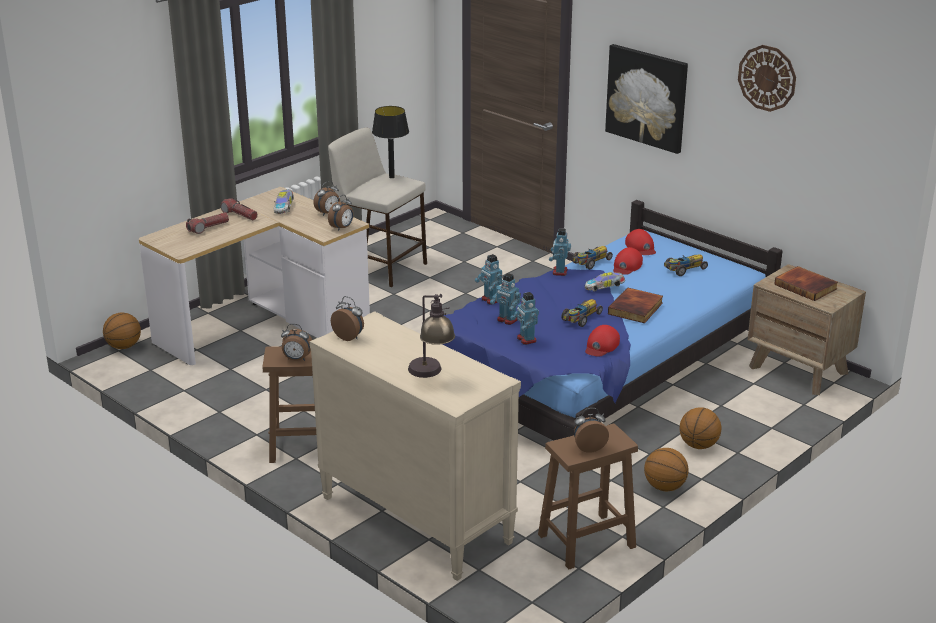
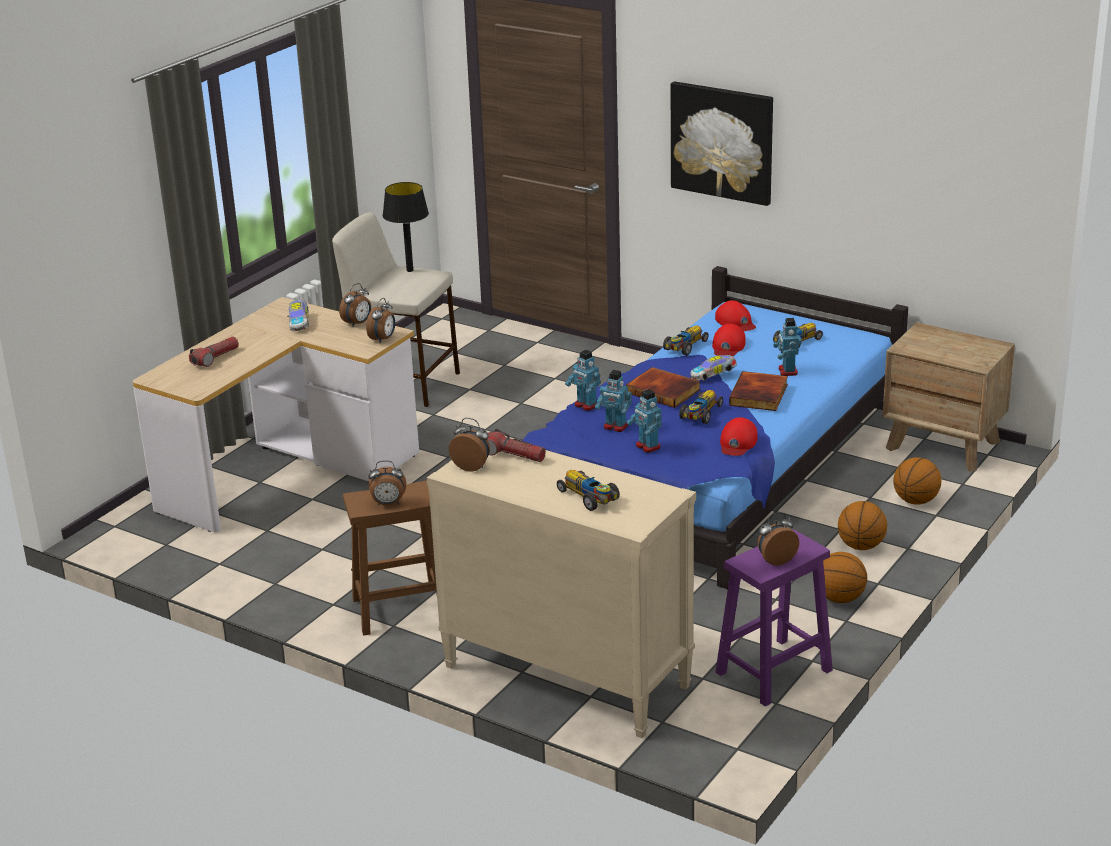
camera: 10 degrees left, 0 degrees up
(123, 346) = (119, 520): basketball -> basketball (915, 501)
(239, 215) = (247, 338): flashlight -> flashlight (514, 455)
(431, 374) = (589, 497): table lamp -> toy car
(559, 272) = (652, 362): toy robot -> toy robot (787, 371)
(585, 541) = (772, 672): brown stool -> purple stool
(767, 78) = (875, 106): wall clock -> none
(806, 286) = (947, 346): book -> book (664, 391)

